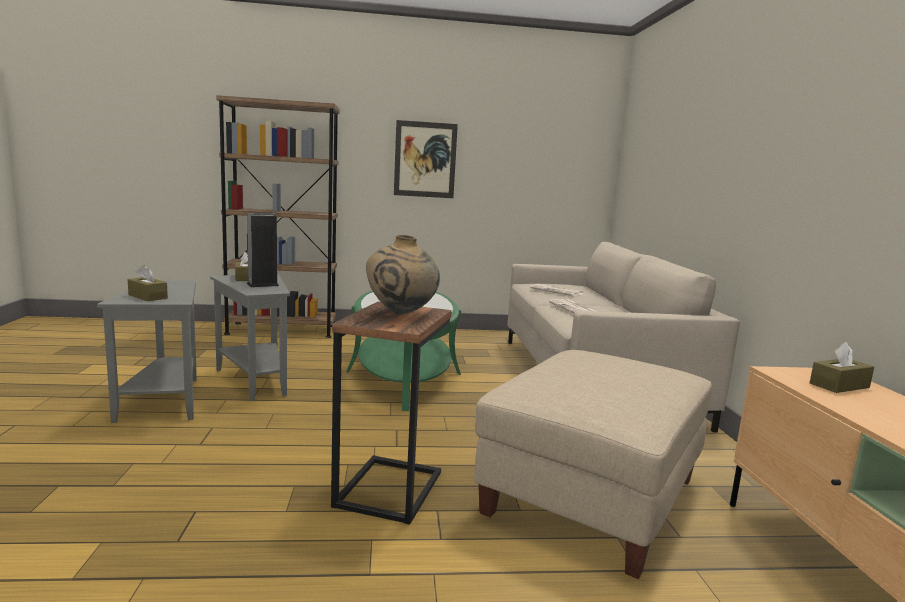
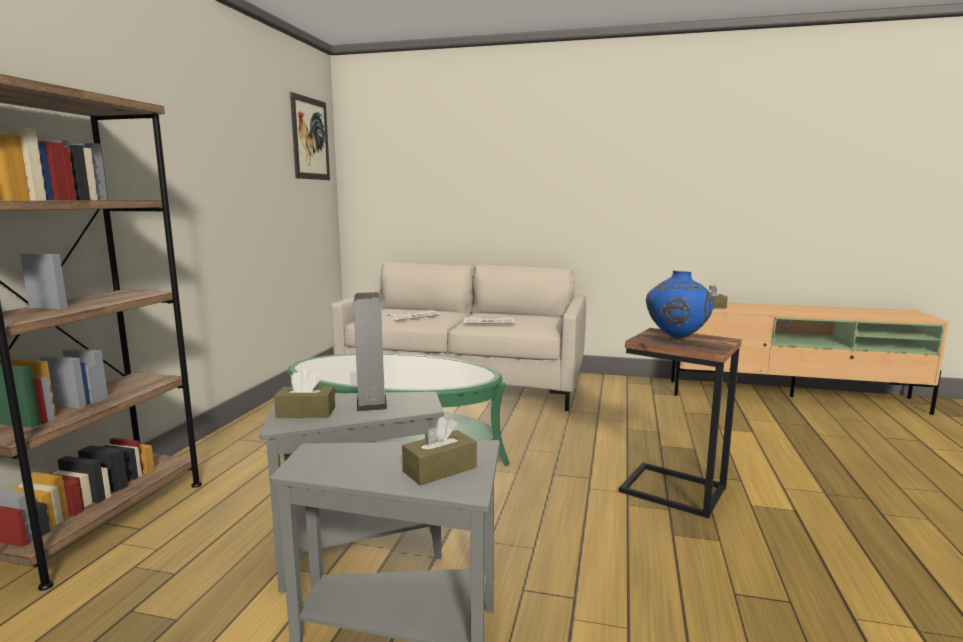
camera: 70 degrees left, 0 degrees up
(402, 314) = (676, 338): beige vase -> blue vase
(425, 159) = (204, 190): picture -> picture (310, 139)
(591, 497) = (673, 425): beige ottoman -> none

